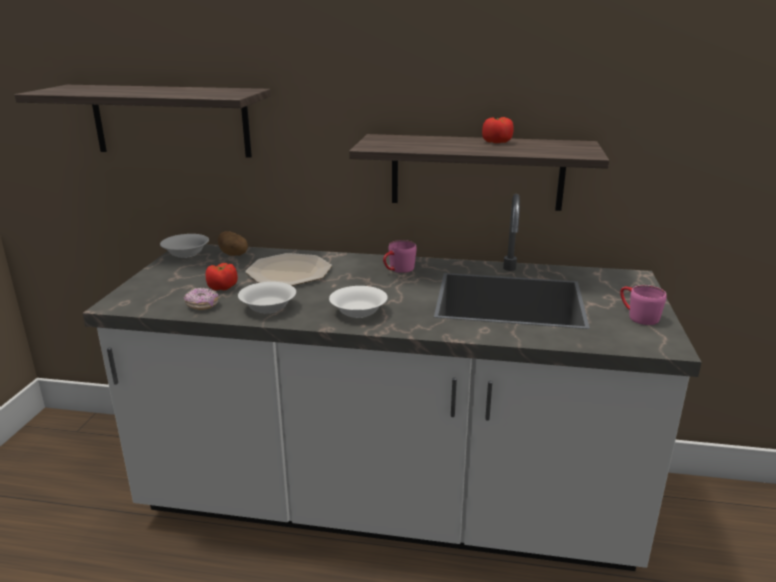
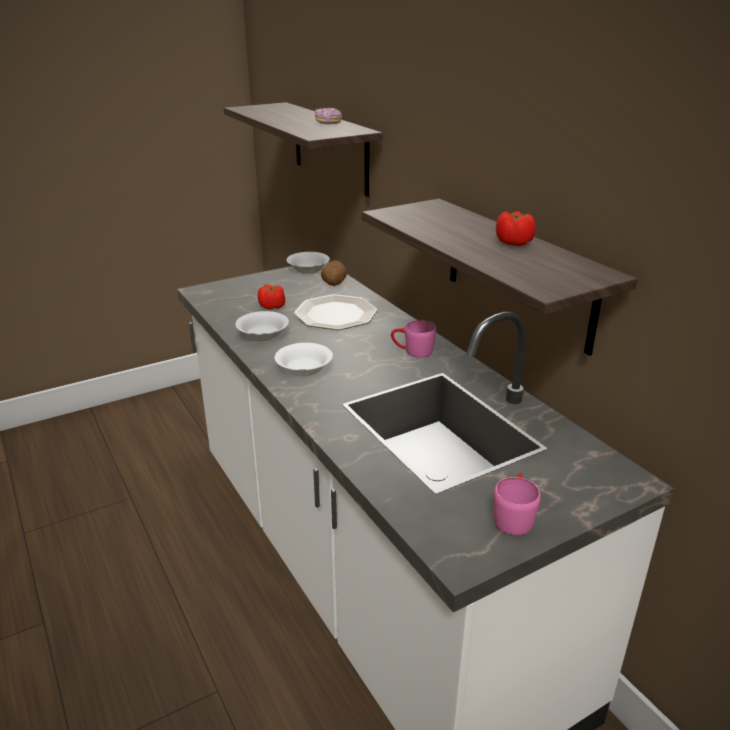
camera: 50 degrees right, 5 degrees up
(202, 306) = (234, 314): donut -> donut (328, 123)

